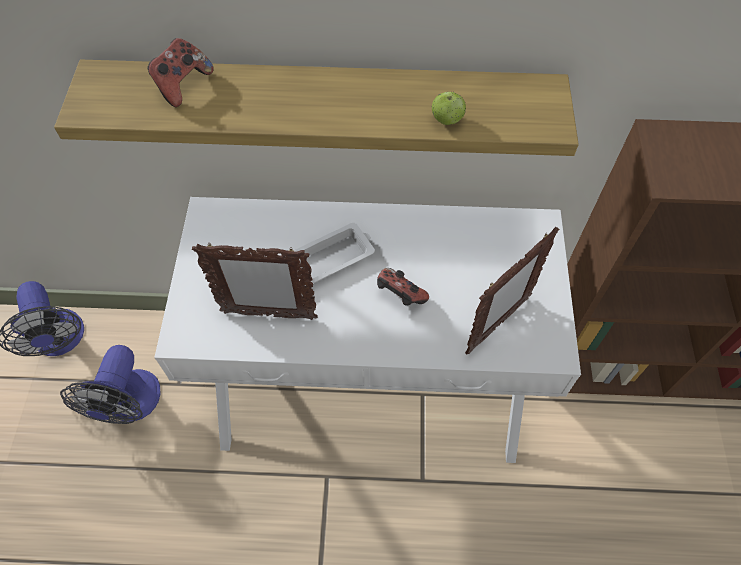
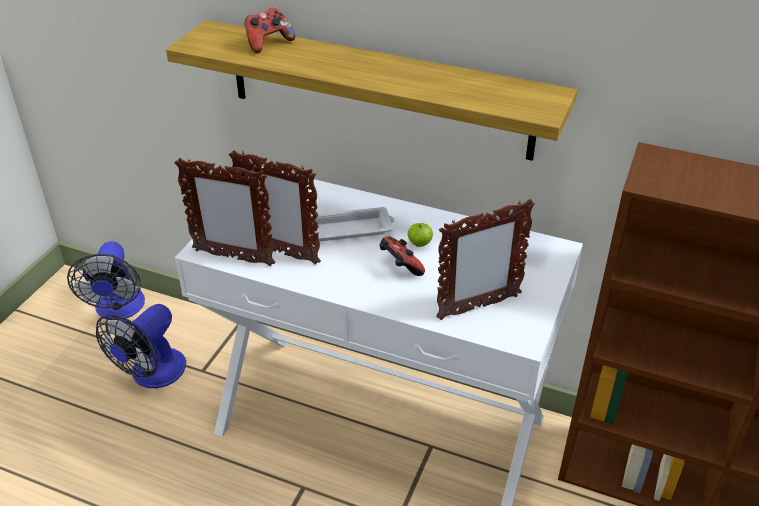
camera: 20 degrees right, 20 degrees down
(220, 338) = (233, 257): none -> picture frame
(447, 120) = (457, 95): apple -> apple (419, 244)

